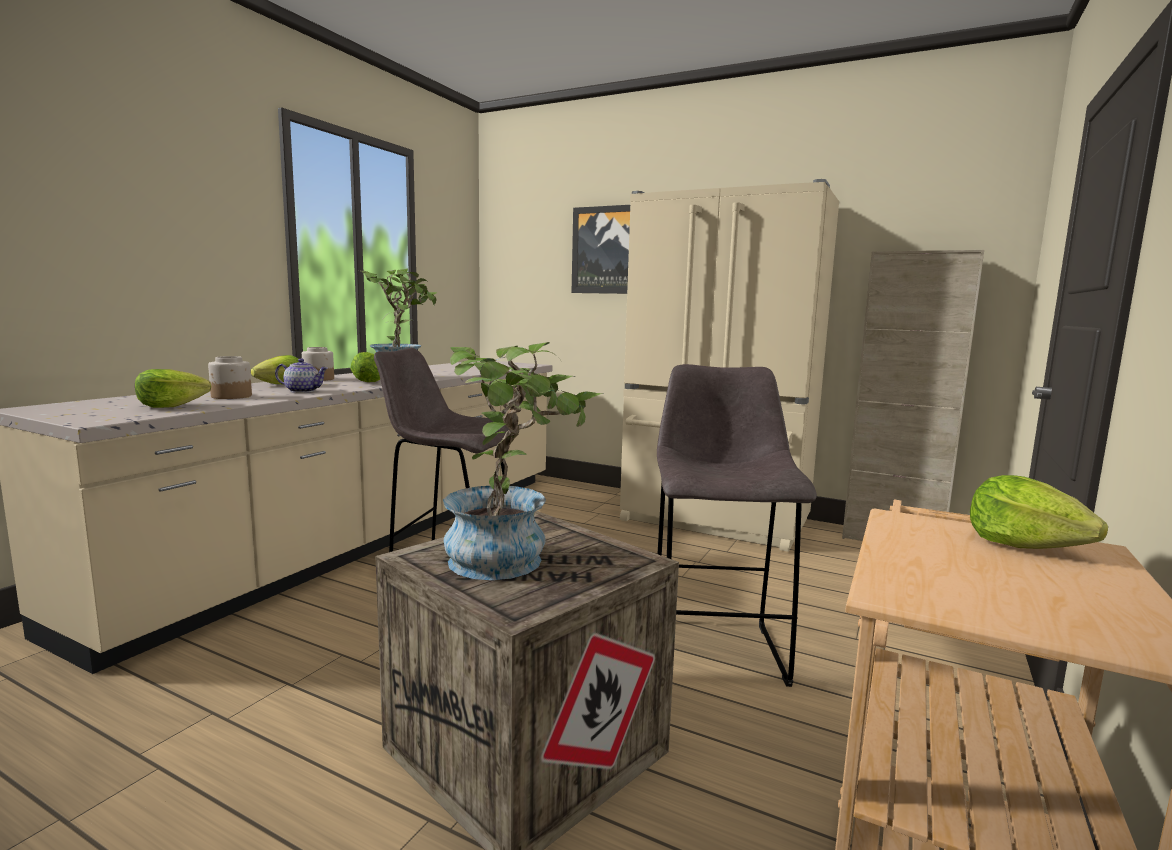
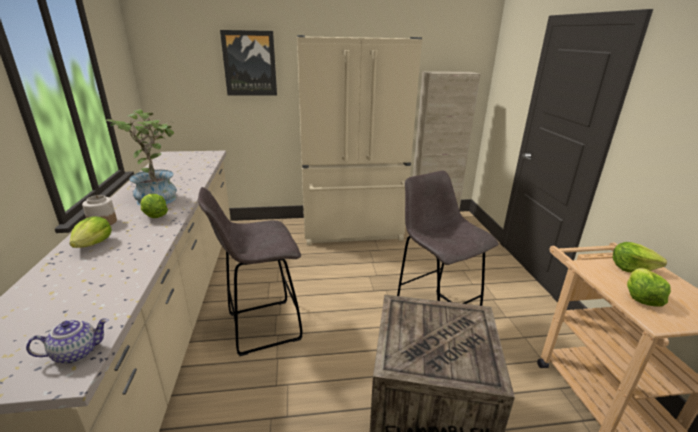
camera: 35 degrees left, 15 degrees up
(171, 406) = (78, 319): lettuce -> lettuce (641, 297)
(231, 396) = (95, 280): jar -> none
(303, 391) = (136, 249): teapot -> teapot (77, 352)
(510, 559) = (434, 342): potted plant -> none

